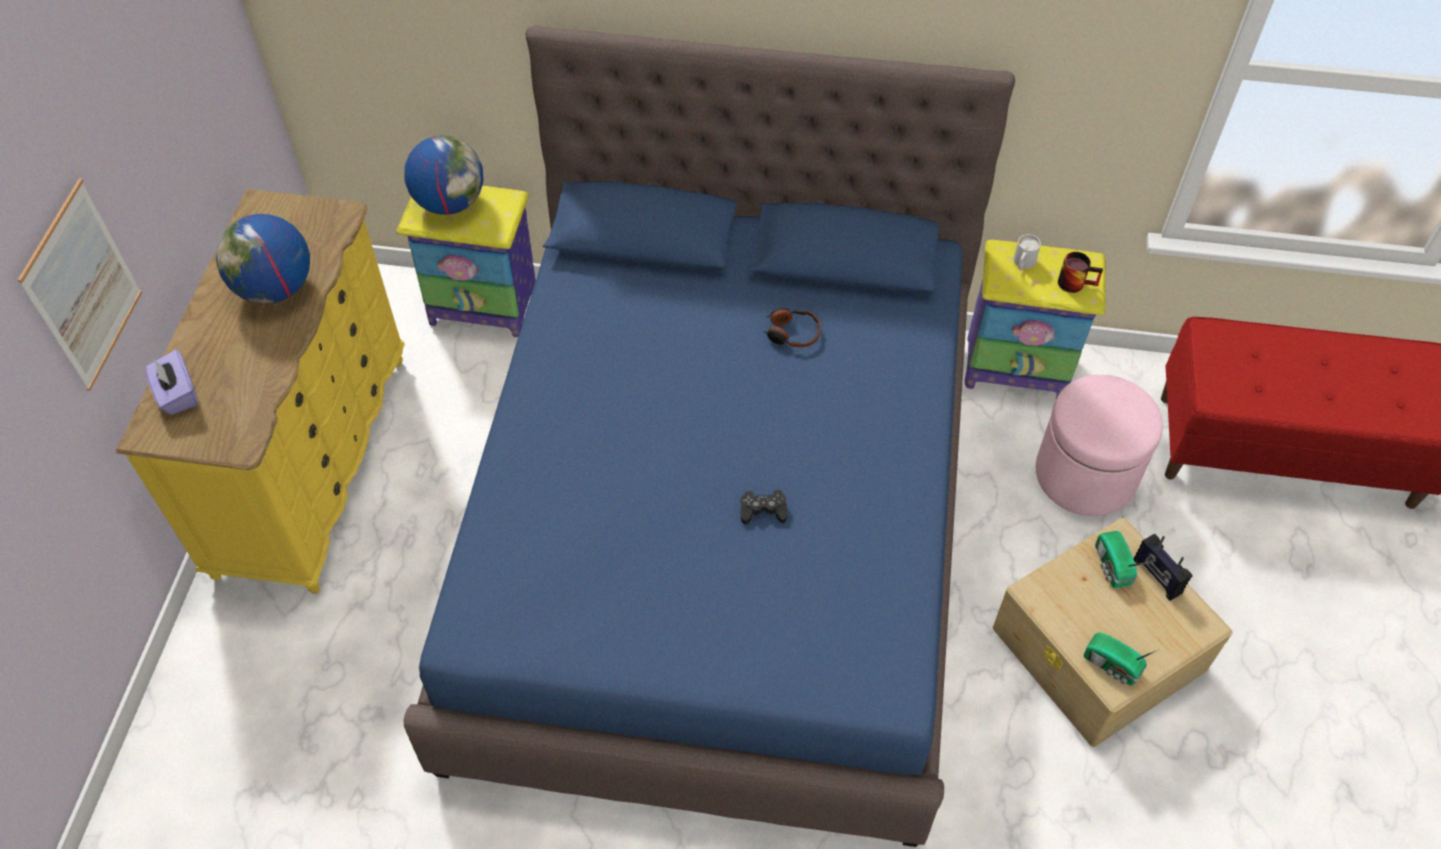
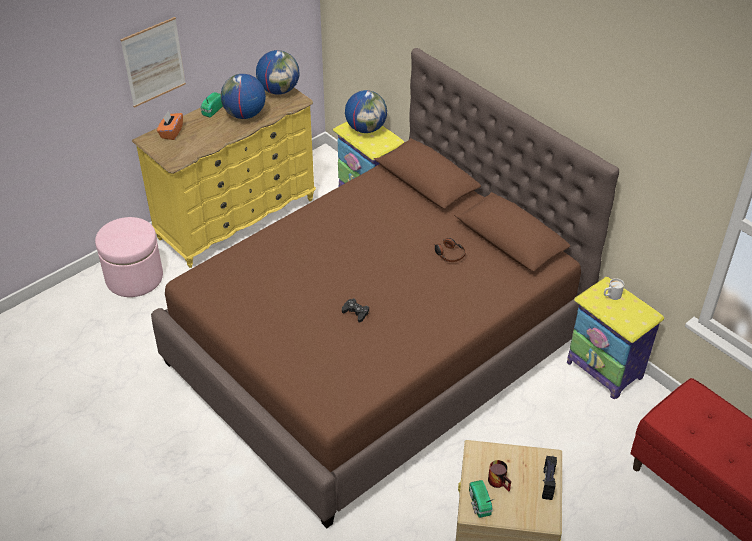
camera: 40 degrees right, 10 degrees down
(177, 395) = (171, 132): purple tissue box -> orange tissue box
(289, 214) = (279, 90): none -> globe
(721, 533) = (377, 349): blue bed -> brown bed
(1075, 282) = (631, 319): mug -> mug (500, 481)
(1085, 475) = (587, 438): pink ottoman -> pink ottoman (134, 277)
(1112, 567) = (528, 465): radio -> radio (212, 110)

